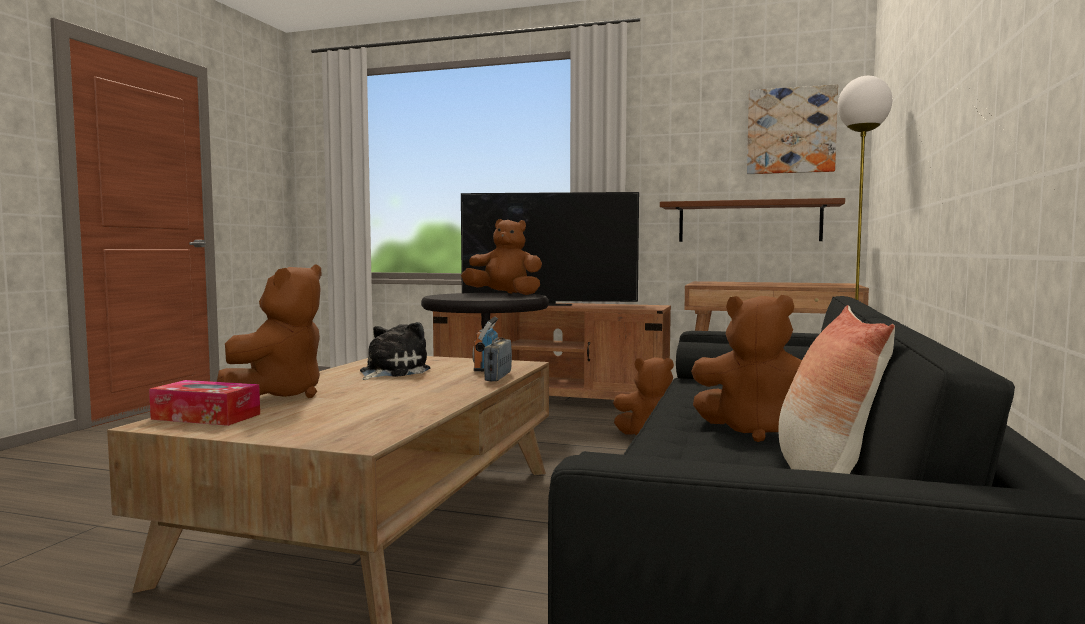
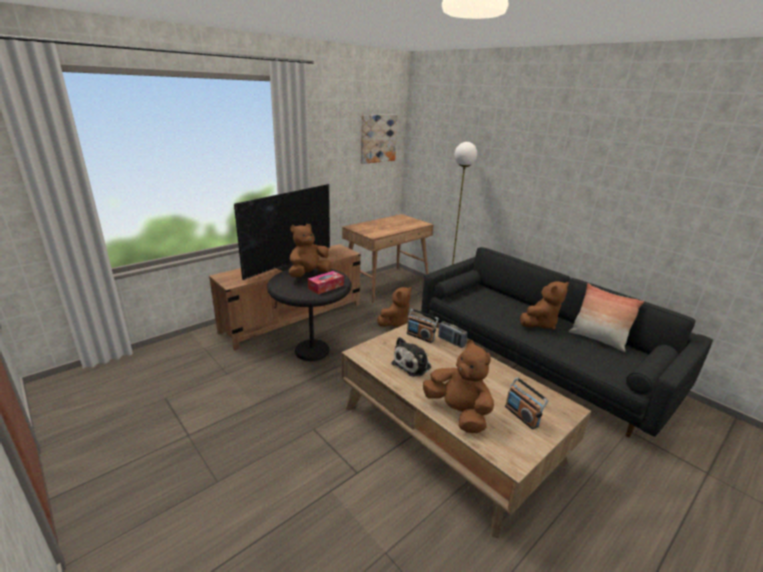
camera: 60 degrees left, 20 degrees up
(206, 416) = (503, 444): tissue box -> tissue box (326, 287)
(301, 419) = (521, 416): none -> radio
(391, 372) = (413, 365): plush toy -> plush toy turned 105 degrees counterclockwise
(749, 222) = (361, 189): brown shelf -> none

